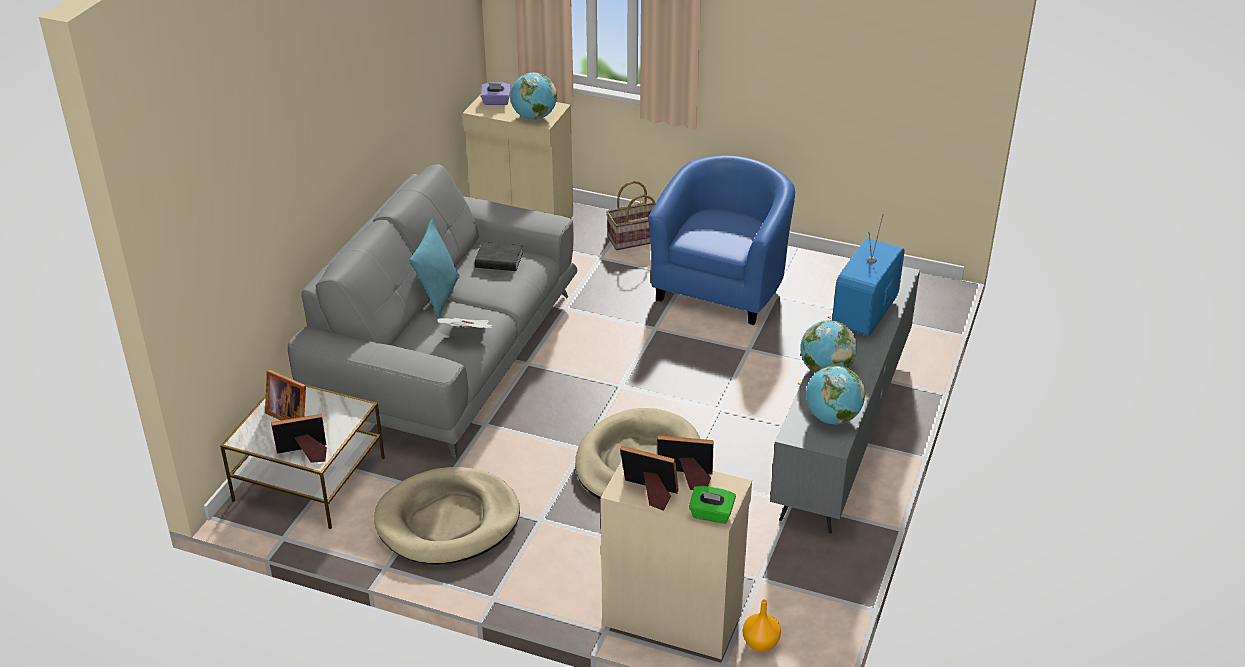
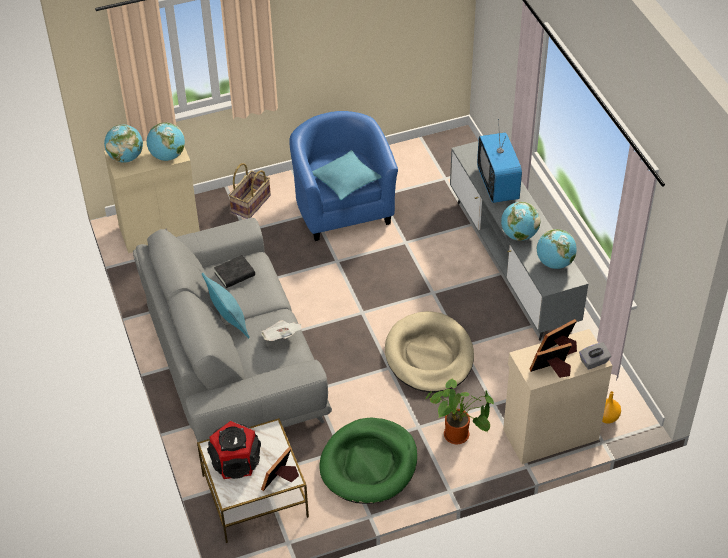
camera: 40 degrees left, 10 degrees up
(289, 414) = (236, 462): picture frame -> speaker
(448, 521) = (369, 464): beige dog bed -> green dog bed
(496, 102) = (126, 157): purple tissue box -> globe
(572, 554) = (459, 435): none -> potted plant
(711, 514) = (594, 362): green tissue box -> grey tissue box
(715, 239) = (346, 180): none -> turquoise pillow

